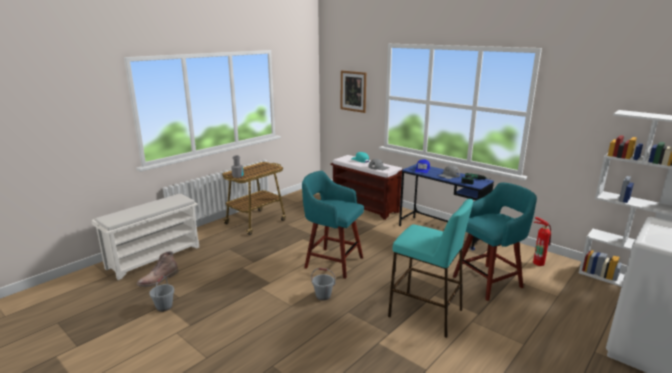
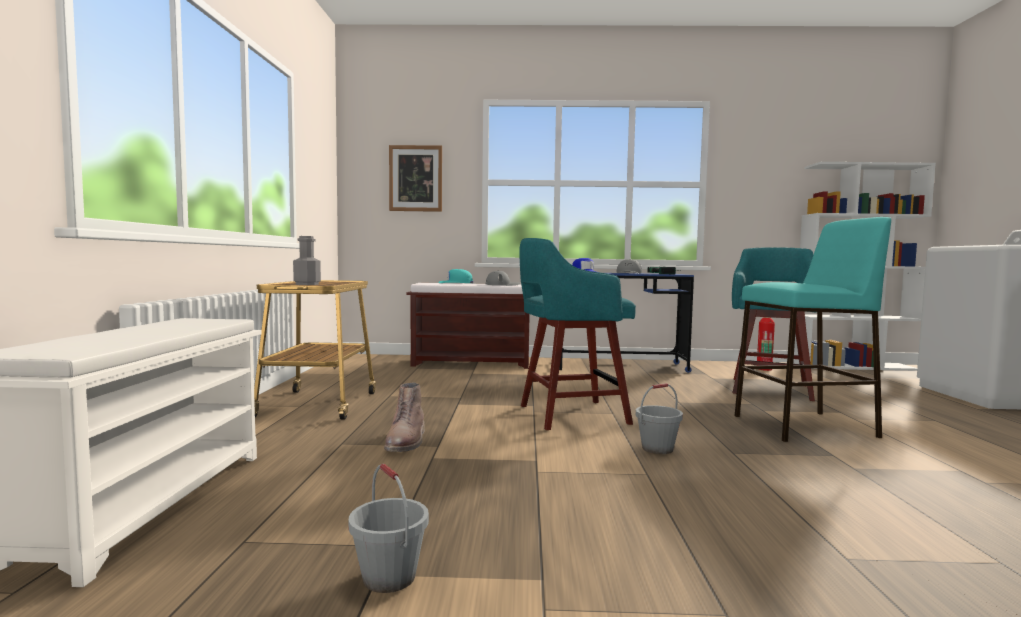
camera: 40 degrees left, 15 degrees down
(158, 279) = (251, 536): brown boot -> brown boot (406, 441)

